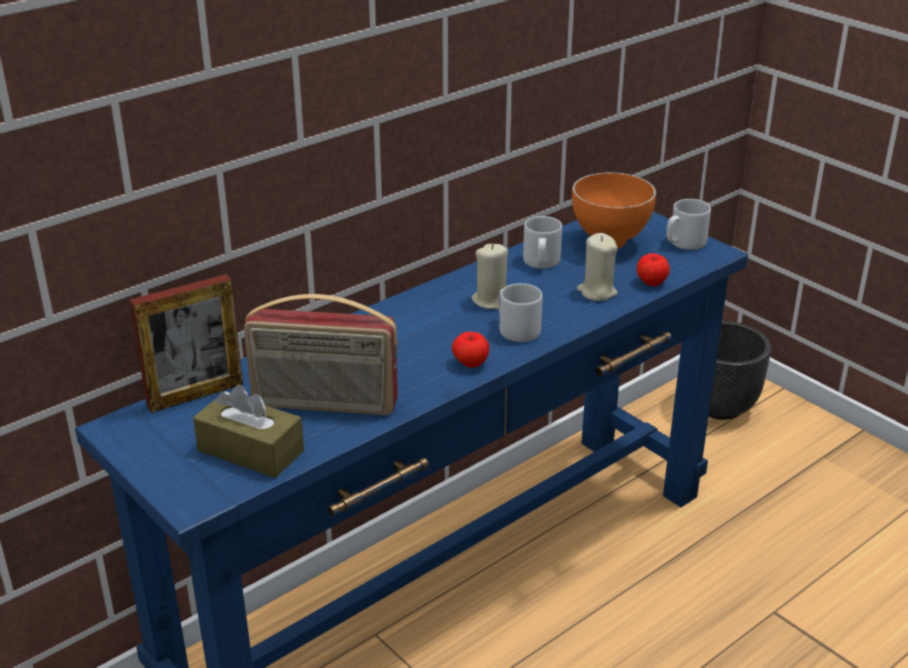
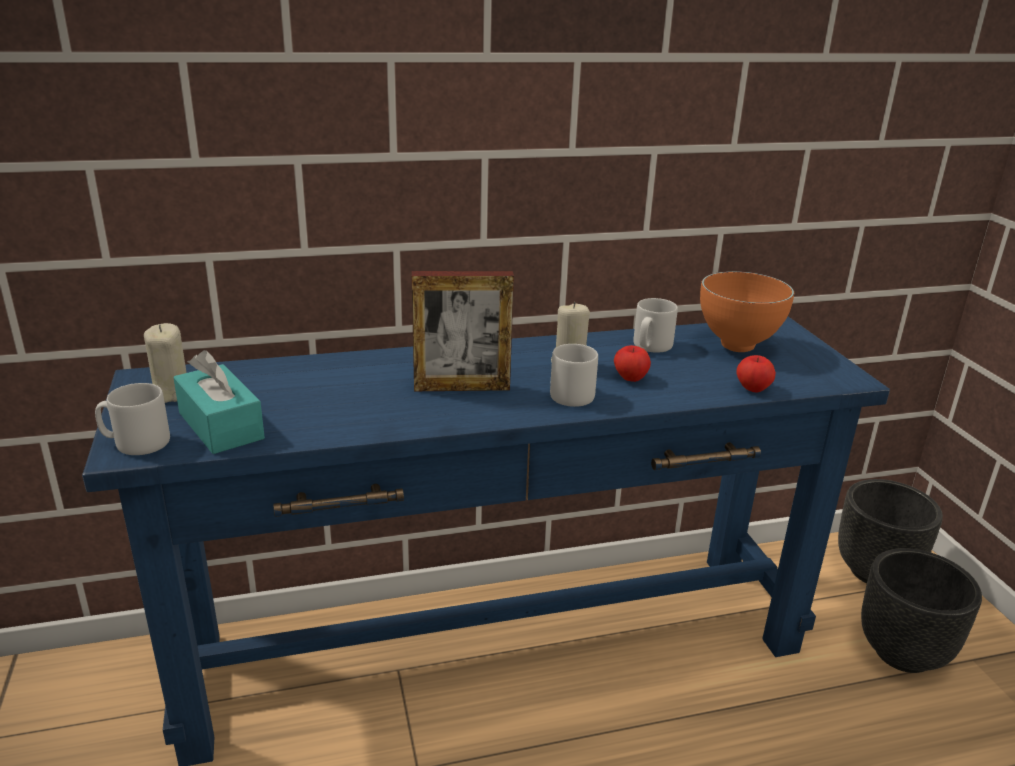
camera: 25 degrees right, 5 degrees down
(195, 395) = (232, 371): picture frame -> picture frame (462, 387)
(251, 450) = (221, 426): brown tissue box -> turquoise tissue box
(324, 405) = (325, 407): radio -> none
(470, 364) = (495, 410): apple -> apple (630, 378)
(597, 292) = (685, 383): beige candle -> beige candle (170, 393)
(684, 243) = (820, 363): grey mug -> grey mug (136, 443)
(771, 470) = (901, 654): none -> black planter

